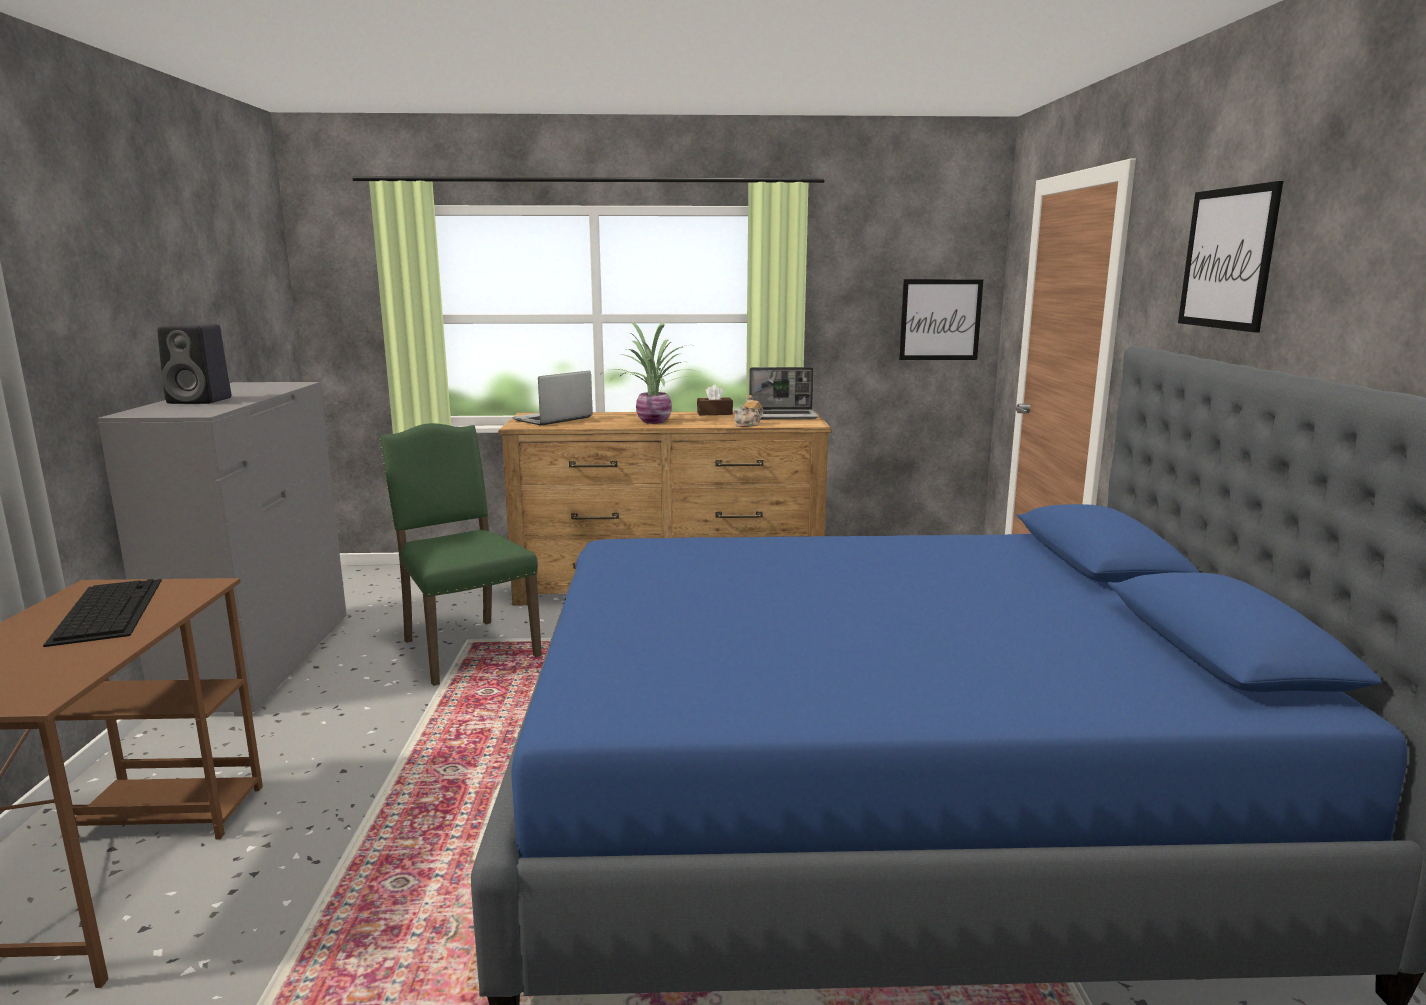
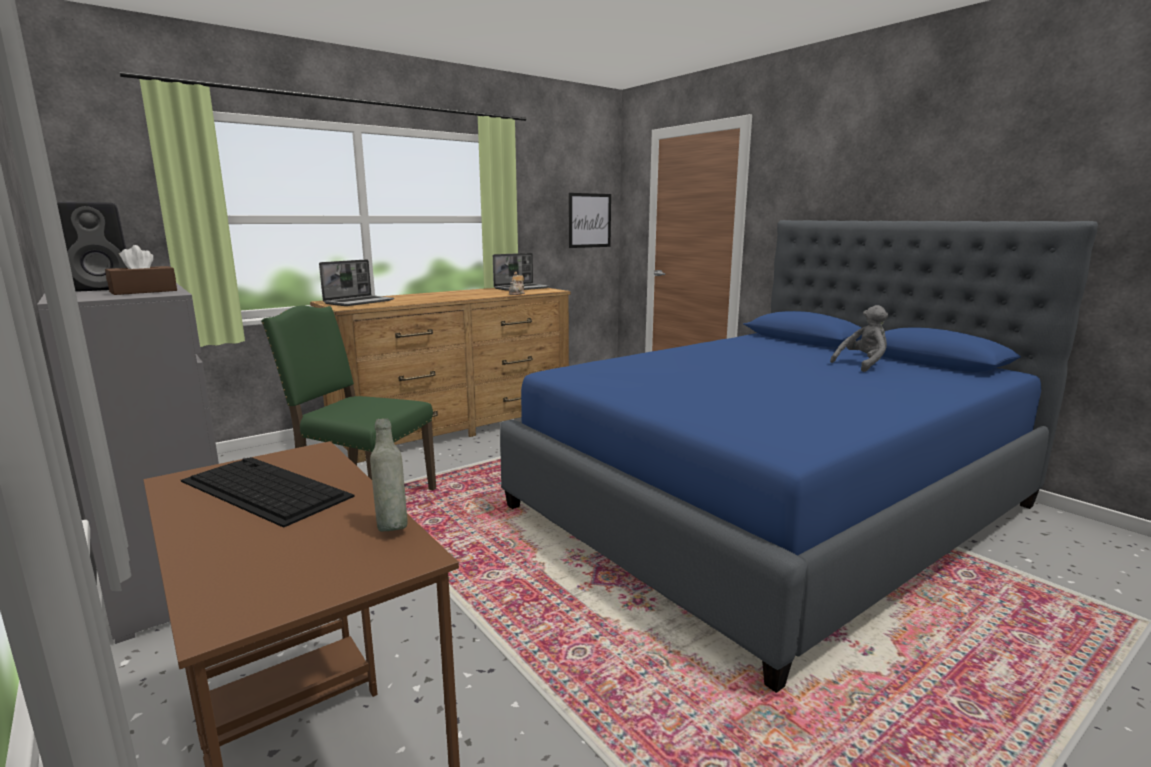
camera: 35 degrees left, 0 degrees up
(86, 670) = (392, 526): none -> grey bottle
(552, 419) = (359, 302): laptop -> laptop turned 150 degrees counterclockwise
(655, 421) = (445, 297): potted plant -> none
(714, 413) = (471, 290): brown tissue box -> brown tissue box (143, 291)
(1059, 624) = (862, 364): none -> grey plush toy
(1227, 258) = (846, 167): picture -> none

